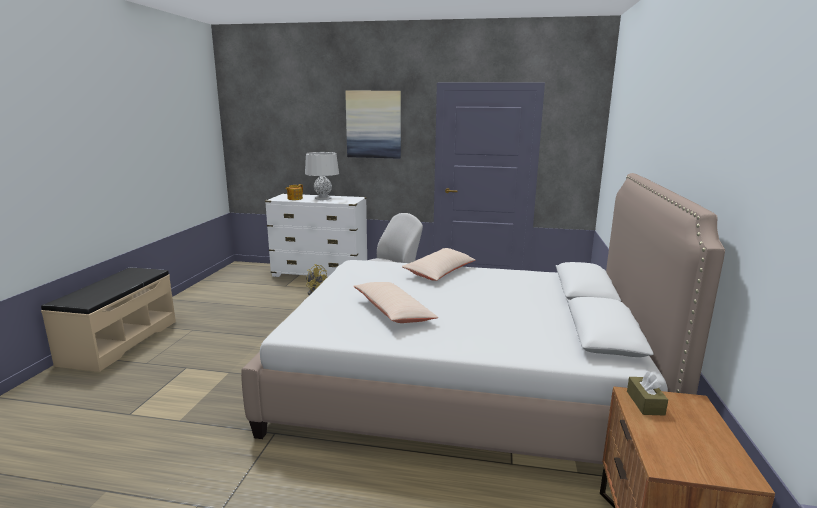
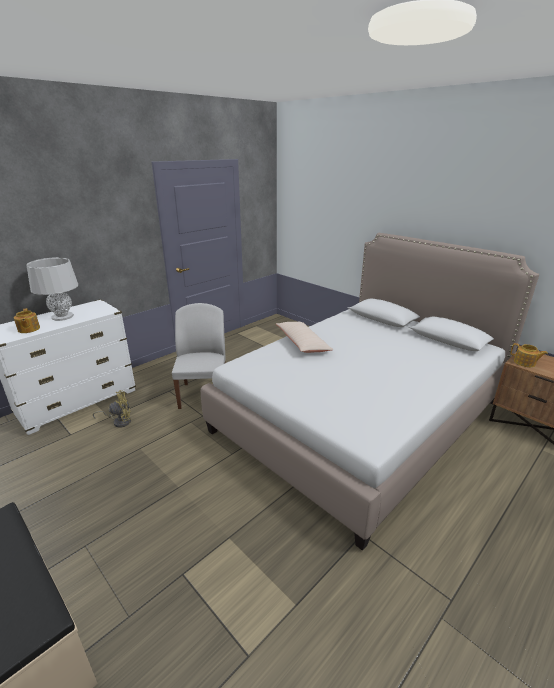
camera: 55 degrees left, 10 degrees up
(373, 124) = (92, 215): picture -> none
(393, 312) = (366, 386): beige pillow -> none
(645, 403) = (525, 363): brown tissue box -> teapot

